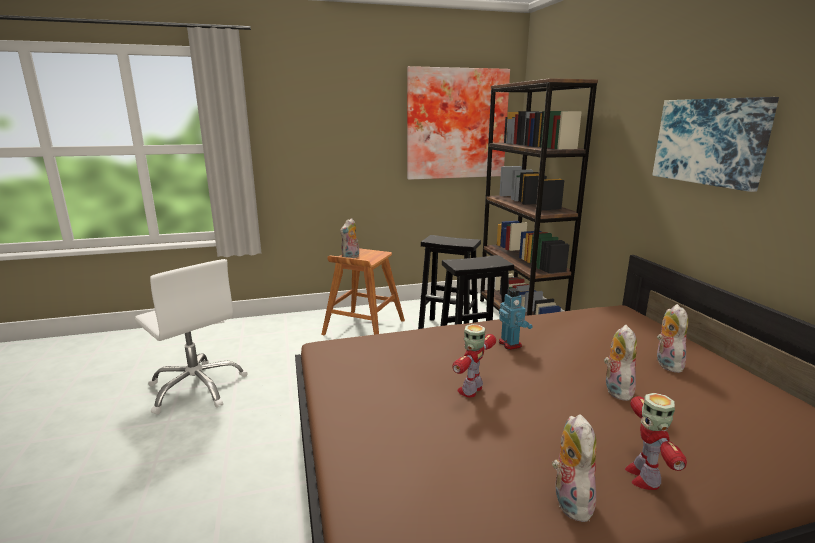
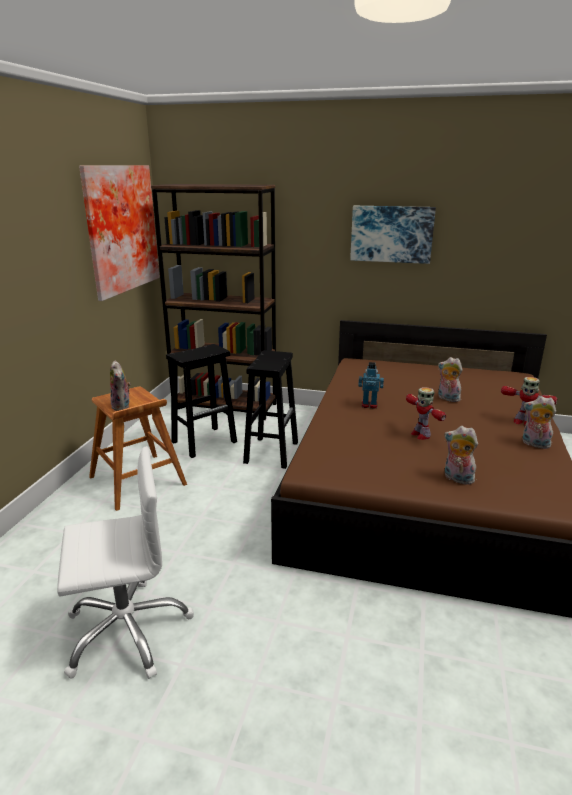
camera: 60 degrees left, 5 degrees up
(666, 364) = (428, 377): plush toy -> plush toy (457, 479)

